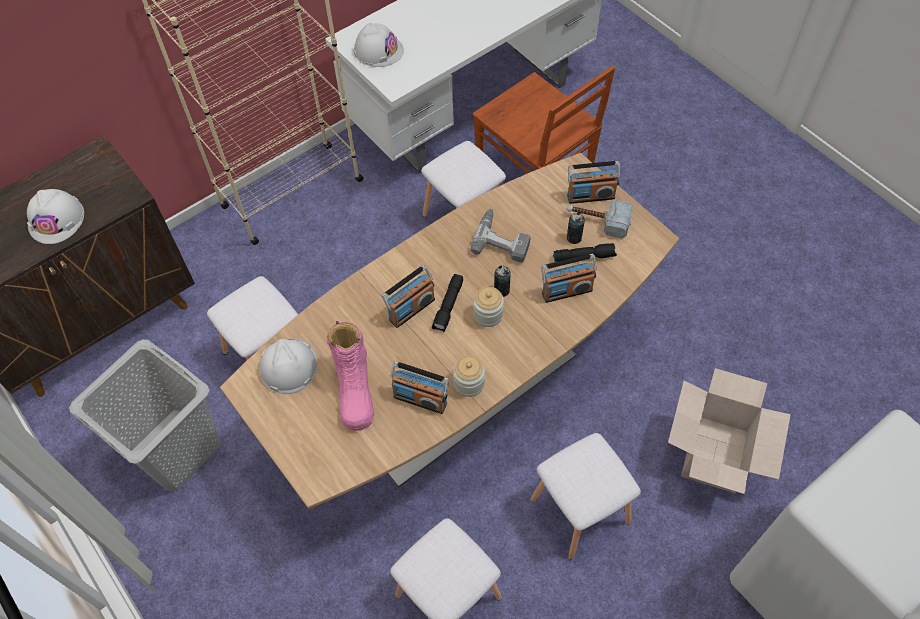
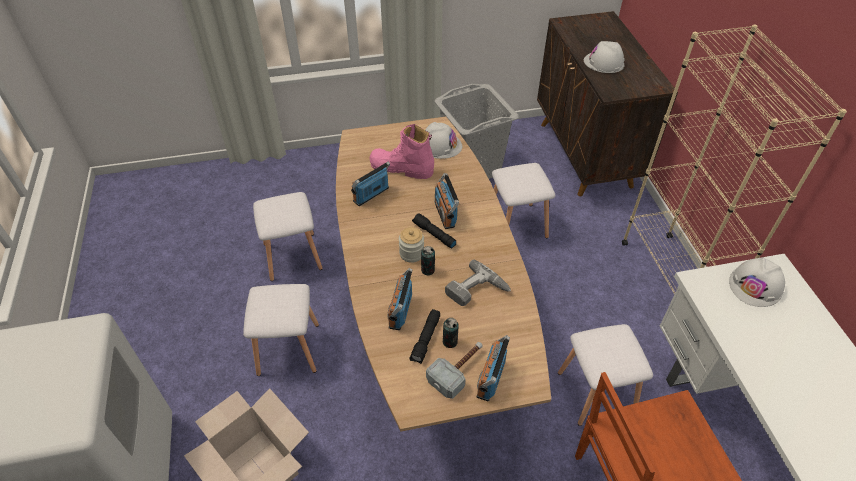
camera: 115 degrees right, 10 degrees down
(469, 383) = (364, 222): jar -> none

